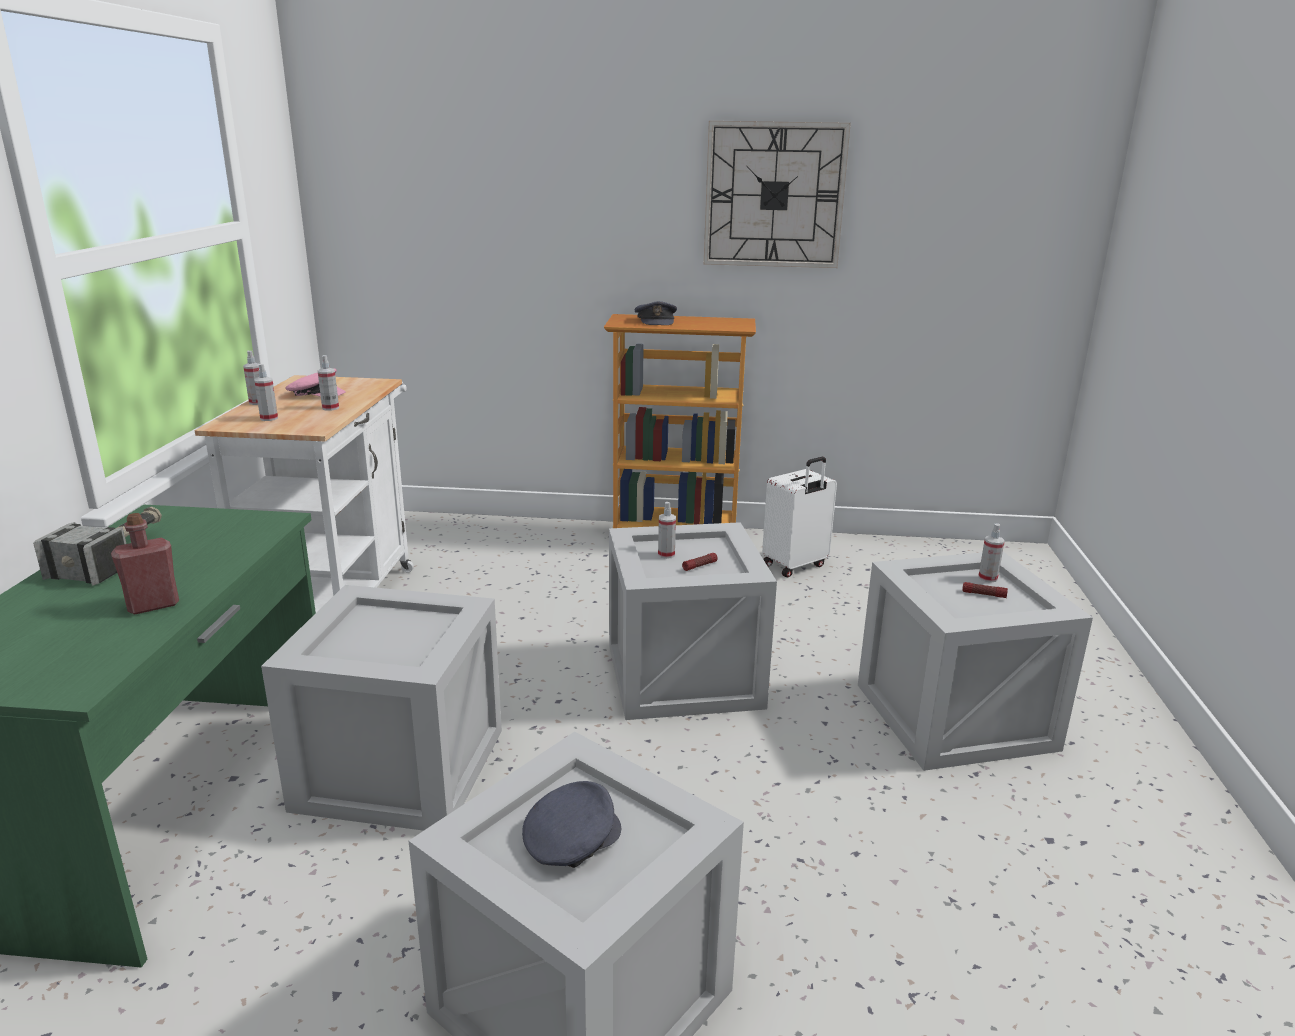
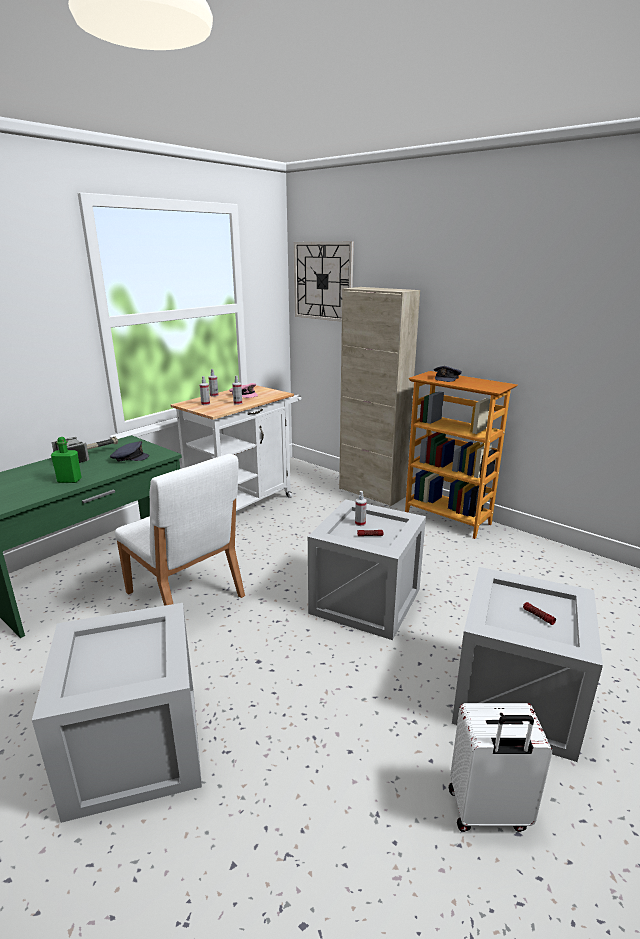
camera: 35 degrees right, 0 degrees up
(153, 605) = (69, 480): red bottle -> green bottle
(400, 769) = (185, 595): crate -> white chair
(533, 531) = (371, 492): none -> beige cabinet
(571, 840) = (115, 656): grey cap -> grey cap (129, 458)
(774, 195) = (541, 300): wall clock -> wall clock (323, 281)
(795, 566) = (509, 558): white suitcase -> white suitcase (488, 811)
(987, 578) = (558, 606): spray bottle -> none

